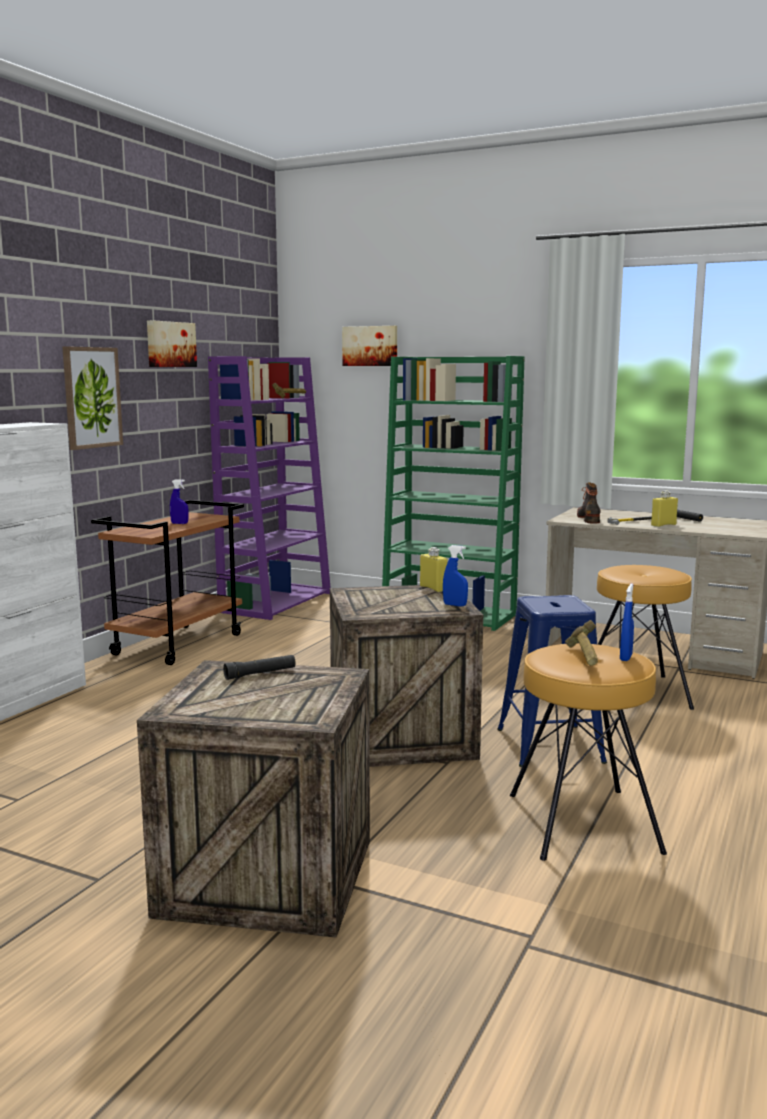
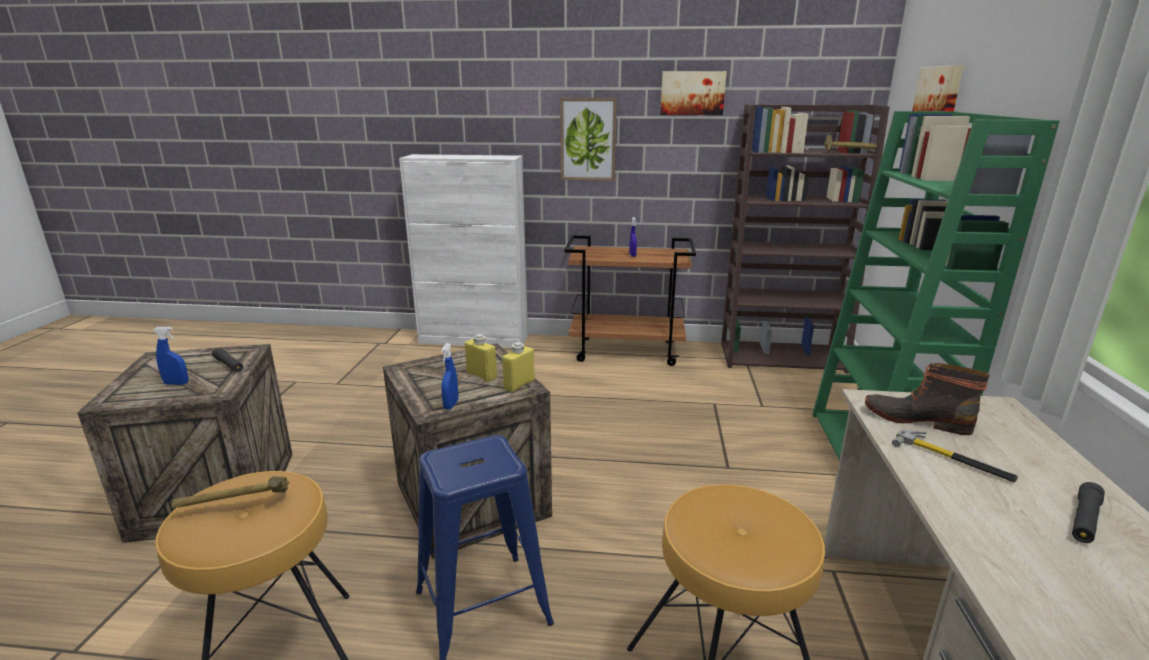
camera: 70 degrees right, 10 degrees up
(276, 602) = (782, 357): purple bookcase -> brown bookcase
(590, 518) = (916, 419): boot -> boot turned 135 degrees counterclockwise
(626, 657) = (235, 536): blue spray bottle -> blue spray bottle (176, 383)
(663, 525) = (966, 495): yellow bottle -> yellow bottle (481, 375)

